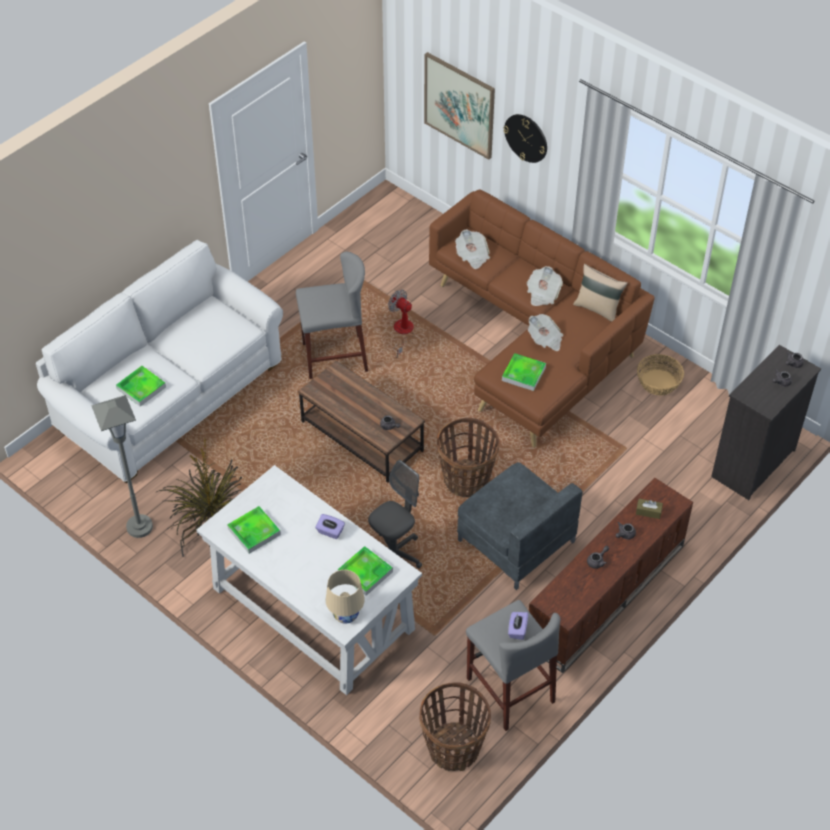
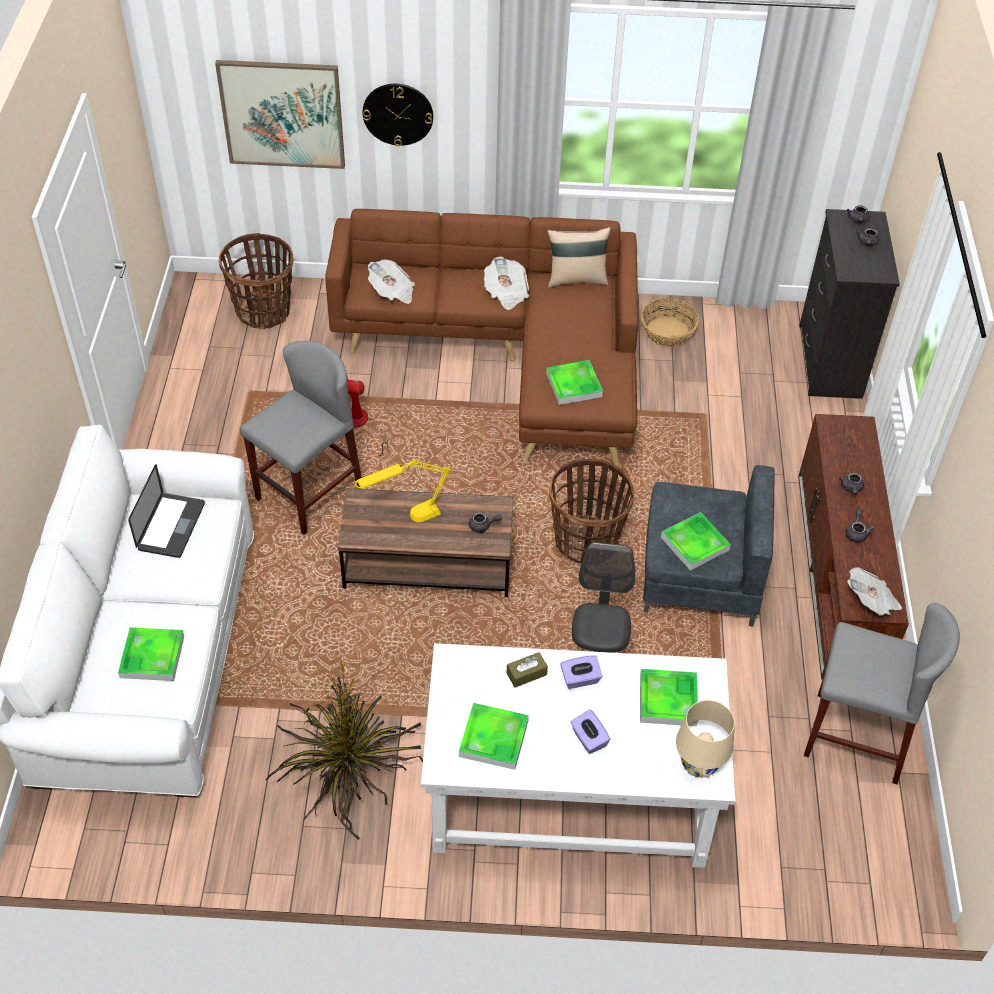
camera: 40 degrees left, 0 degrees up
(139, 527) = (266, 840): grey floor lamp -> none
(213, 325) = (171, 526): none -> laptop
(350, 397) = (406, 520): none -> yellow table lamp
(454, 748) = (869, 842): basket -> basket (263, 311)
(500, 510) = (695, 544): none -> tray
(517, 630) = (877, 655): purple tissue box -> purple tissue box (588, 739)
(545, 340) = (558, 338): newspaper -> newspaper (871, 602)
(648, 511) = (847, 451): brown tissue box -> brown tissue box (526, 674)

